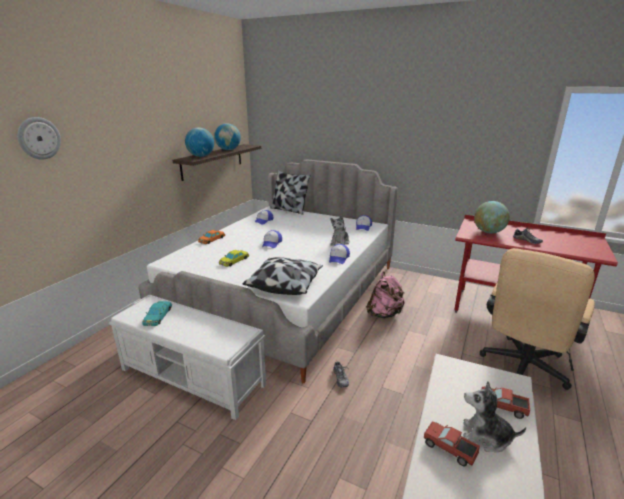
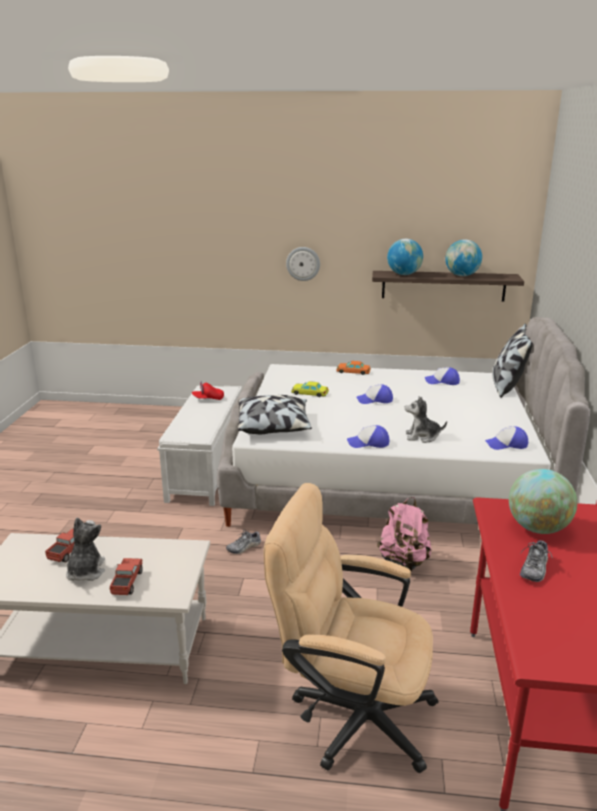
camera: 70 degrees right, 0 degrees up
(39, 138) = (230, 226): wall clock -> wall clock (303, 263)
(158, 316) = (208, 399): turquoise toy car -> red cap

